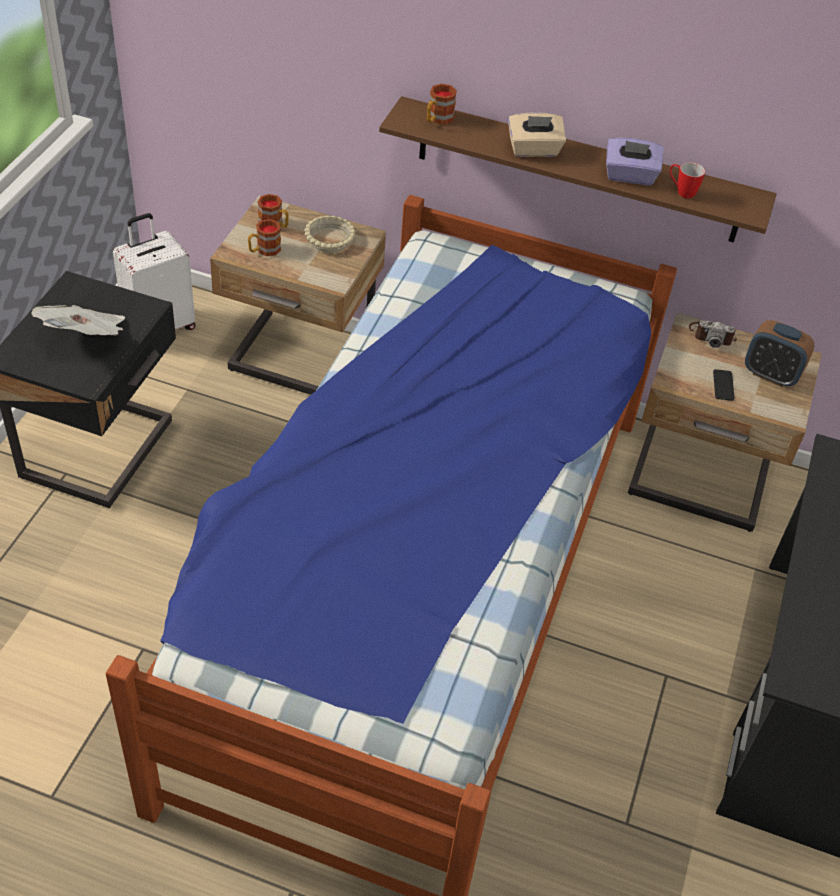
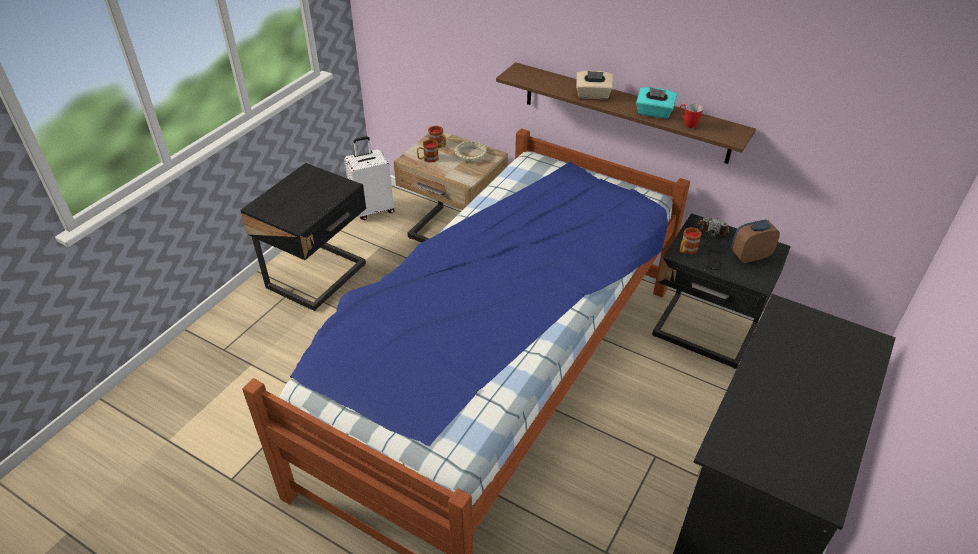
camera: 15 degrees right, 5 degrees down
(86, 337) = (305, 199): newspaper -> none
(437, 119) = (534, 75): mug -> mug (686, 250)
(630, 176) = (654, 113): purple tissue box -> turquoise tissue box
(698, 483) = (704, 333): beige nightstand -> black nightstand
(770, 374) = (750, 256): alarm clock -> alarm clock turned 120 degrees clockwise

